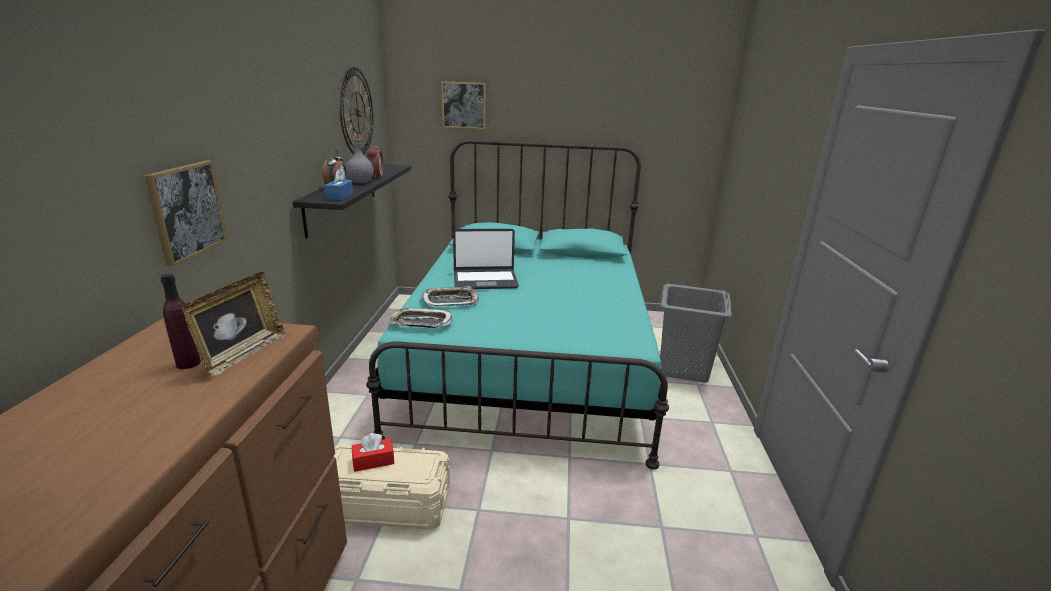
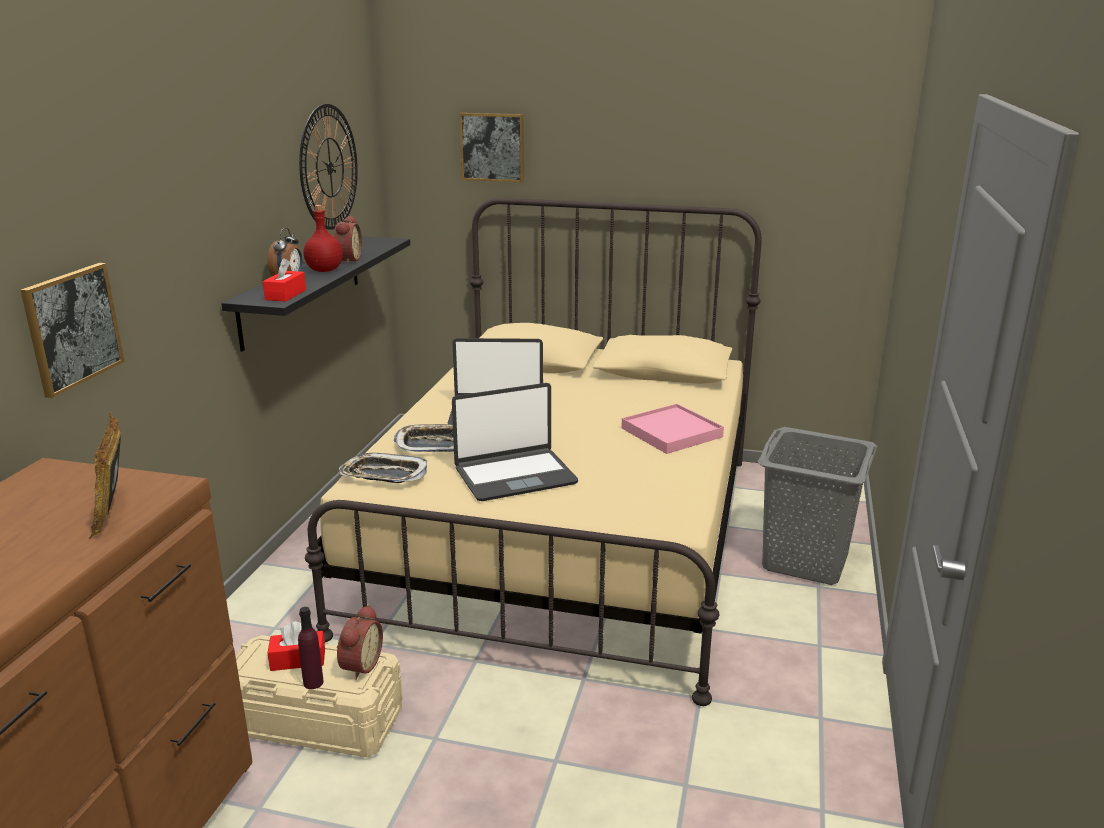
camera: 10 degrees right, 0 degrees up
(188, 363) = (52, 518): purple bottle -> purple bottle (313, 682)
(242, 354) = (113, 510): picture frame -> picture frame turned 135 degrees clockwise
(339, 196) = (285, 295): blue tissue box -> red tissue box
(360, 182) = (324, 270): grey bottle -> red bottle
(421, 462) = (359, 665): none -> alarm clock
(513, 320) = (515, 476): none -> laptop
(528, 361) = (565, 537): turquoise bed -> beige bed
(605, 288) = (671, 432): none -> pink tray

